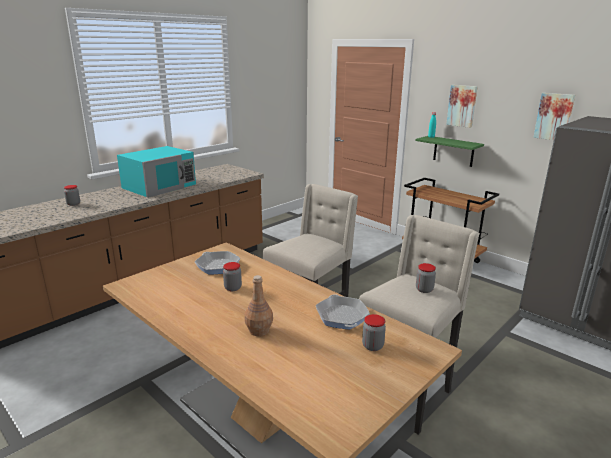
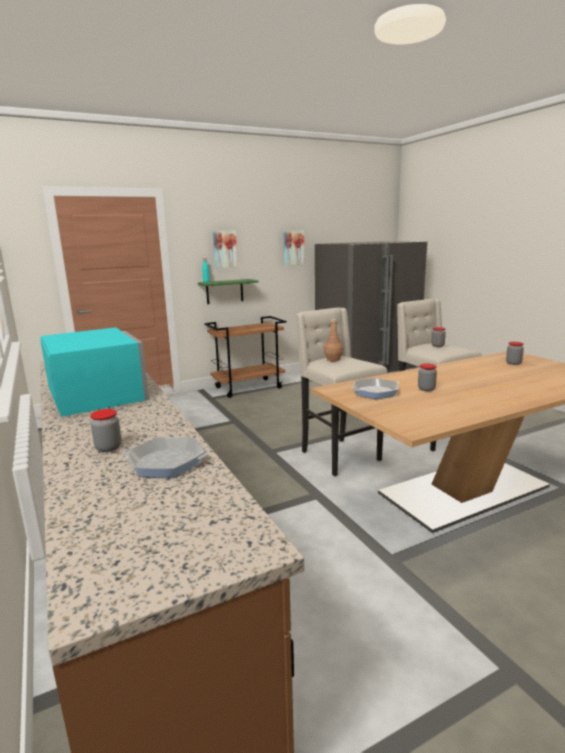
camera: 70 degrees left, 5 degrees down
(259, 330) = (501, 385): brown bottle -> brown bottle (333, 359)
(342, 316) = (475, 365): frying pan -> frying pan (167, 462)

